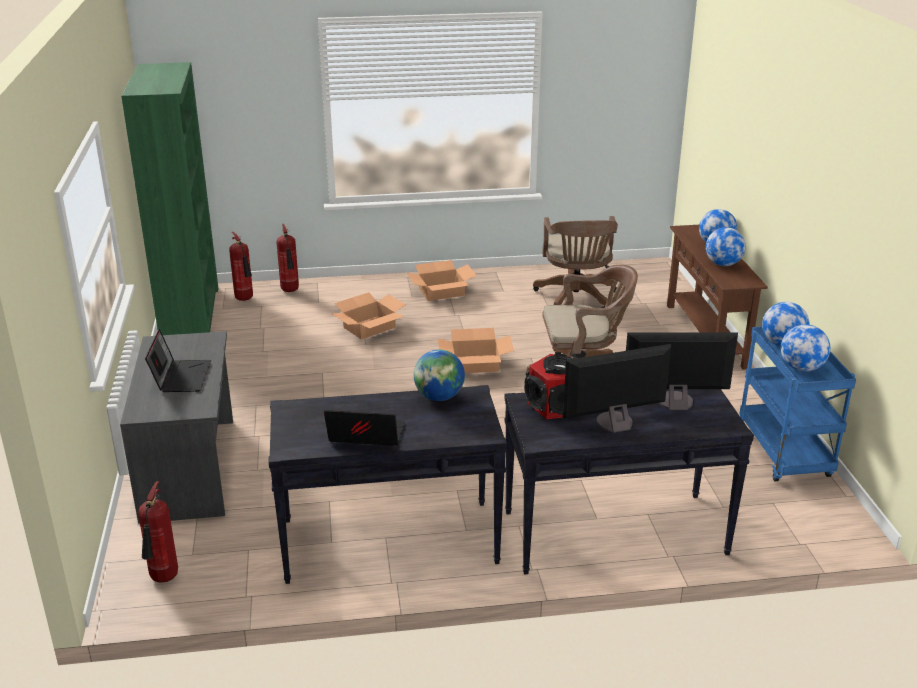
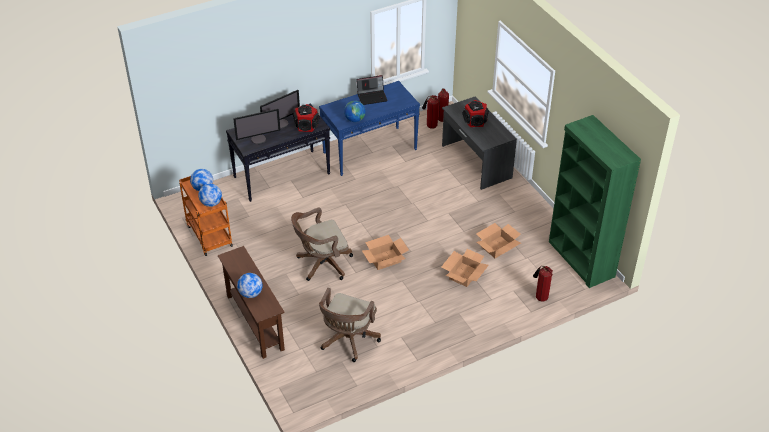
camera: 160 degrees right, 15 degrees up
(181, 376) = (475, 121): laptop -> speaker
(245, 299) = (560, 281): fire extinguisher -> fire extinguisher (430, 126)
(388, 541) = (370, 151): black console table -> blue console table
(441, 292) = (442, 324): cardboard box -> cardboard box (497, 247)
(576, 299) = (348, 341): brown office chair -> brown office chair turned 135 degrees counterclockwise
(723, 264) = (244, 271): globe -> none
(785, 454) = (208, 235): blue cart -> orange cart

